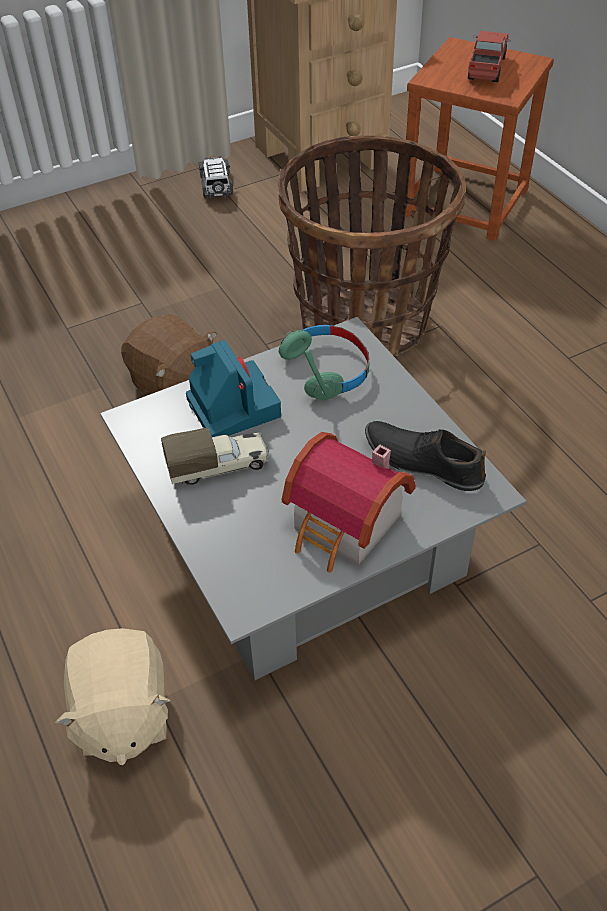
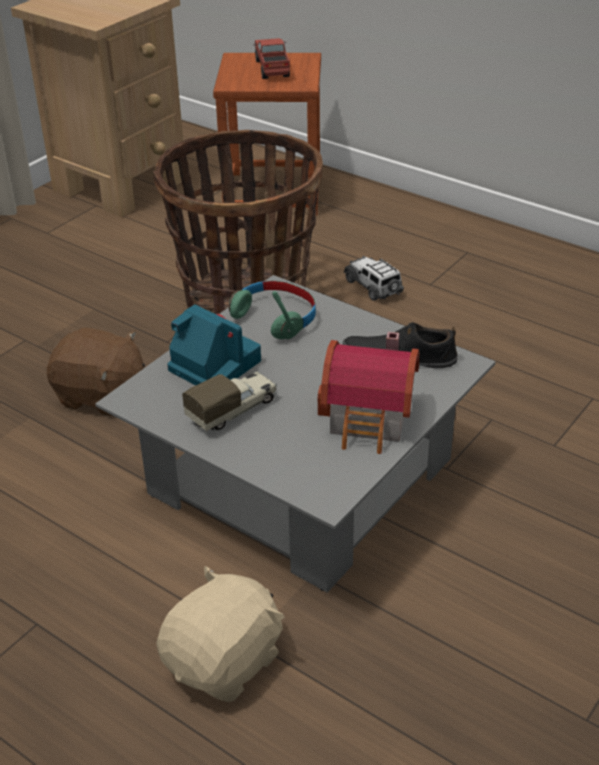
camera: 25 degrees left, 10 degrees down
(121, 714) = (225, 662): beige plush toy -> beige plush toy turned 105 degrees counterclockwise
(216, 186) = (36, 230): toy car -> toy car (374, 287)

